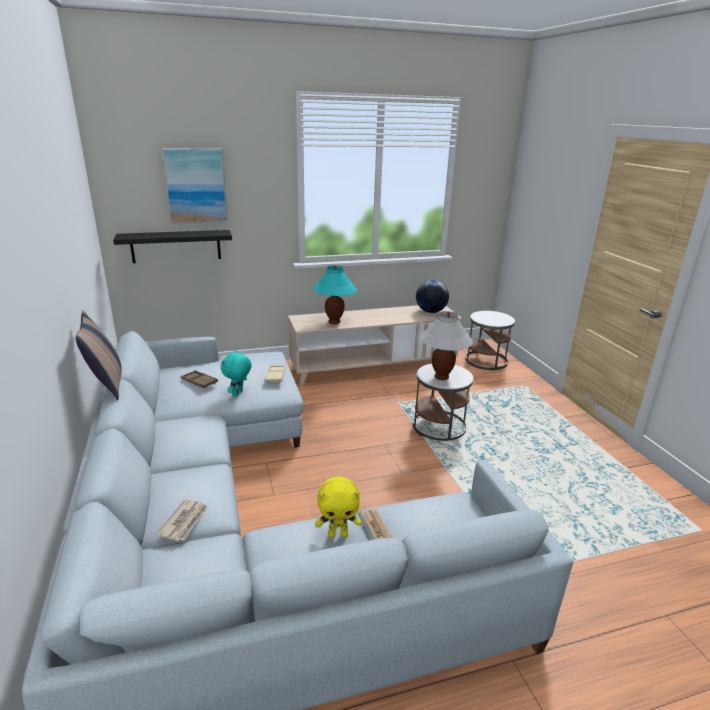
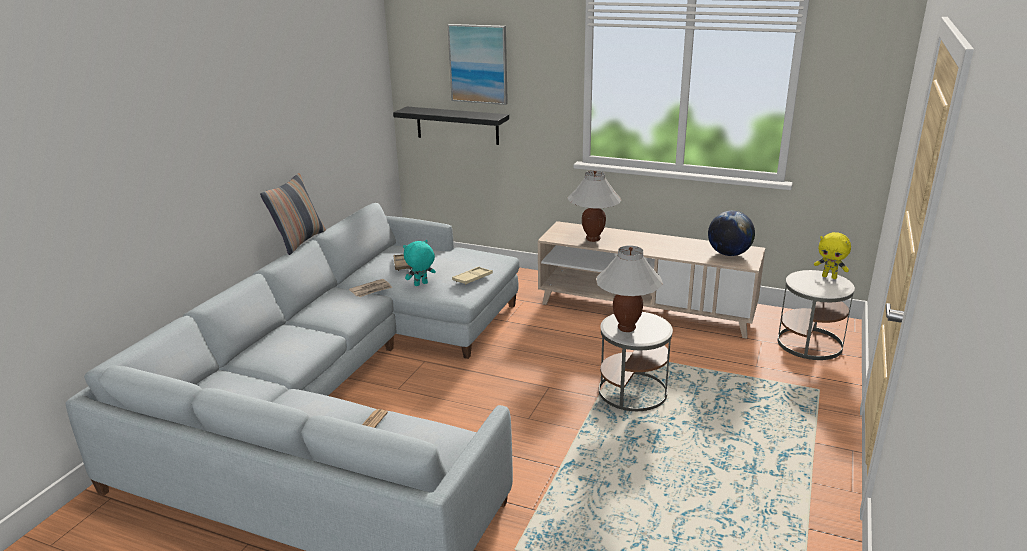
camera: 40 degrees right, 0 degrees up
(184, 522) = (259, 362): newspaper -> newspaper (371, 290)
(334, 322) = (593, 239): turquoise table lamp -> white table lamp
(338, 534) = (337, 415): yellow plush toy -> yellow plush toy (829, 277)

